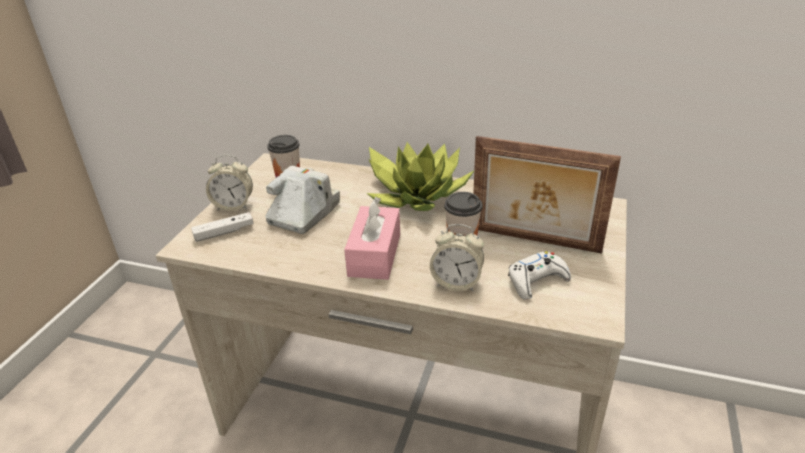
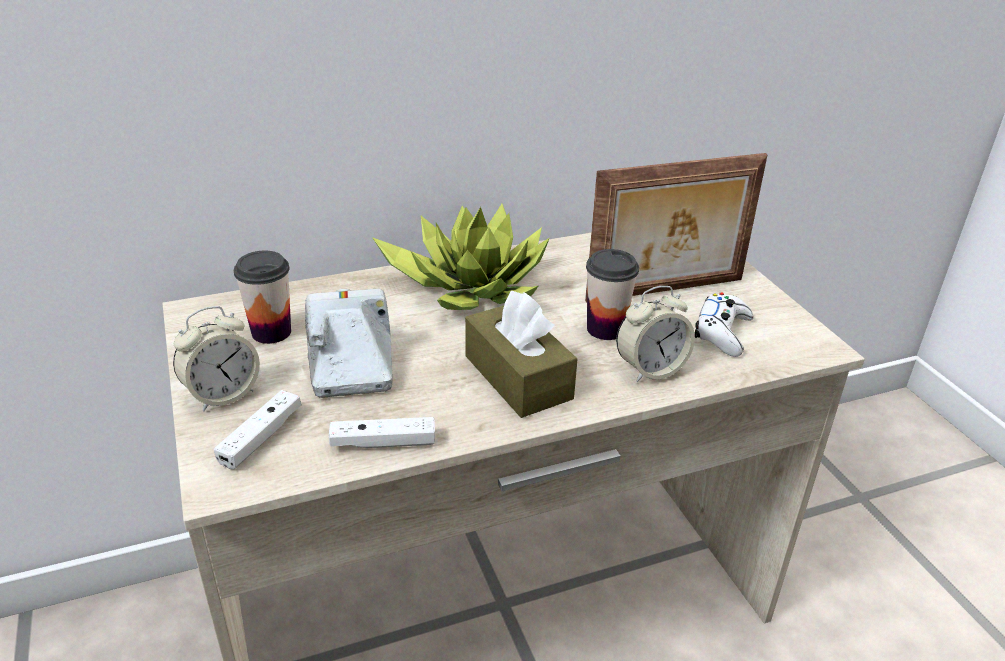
camera: 40 degrees left, 0 degrees up
(268, 258) = (383, 443): none -> white game controller
(375, 255) = (518, 377): pink tissue box -> brown tissue box

